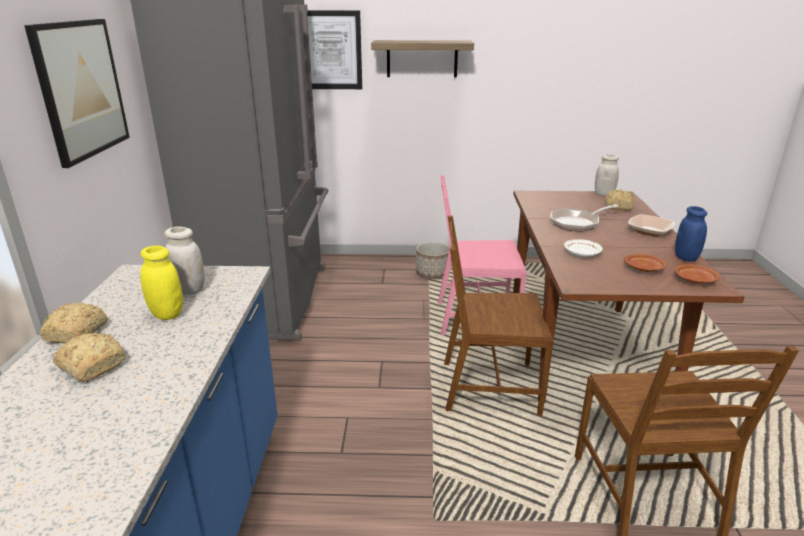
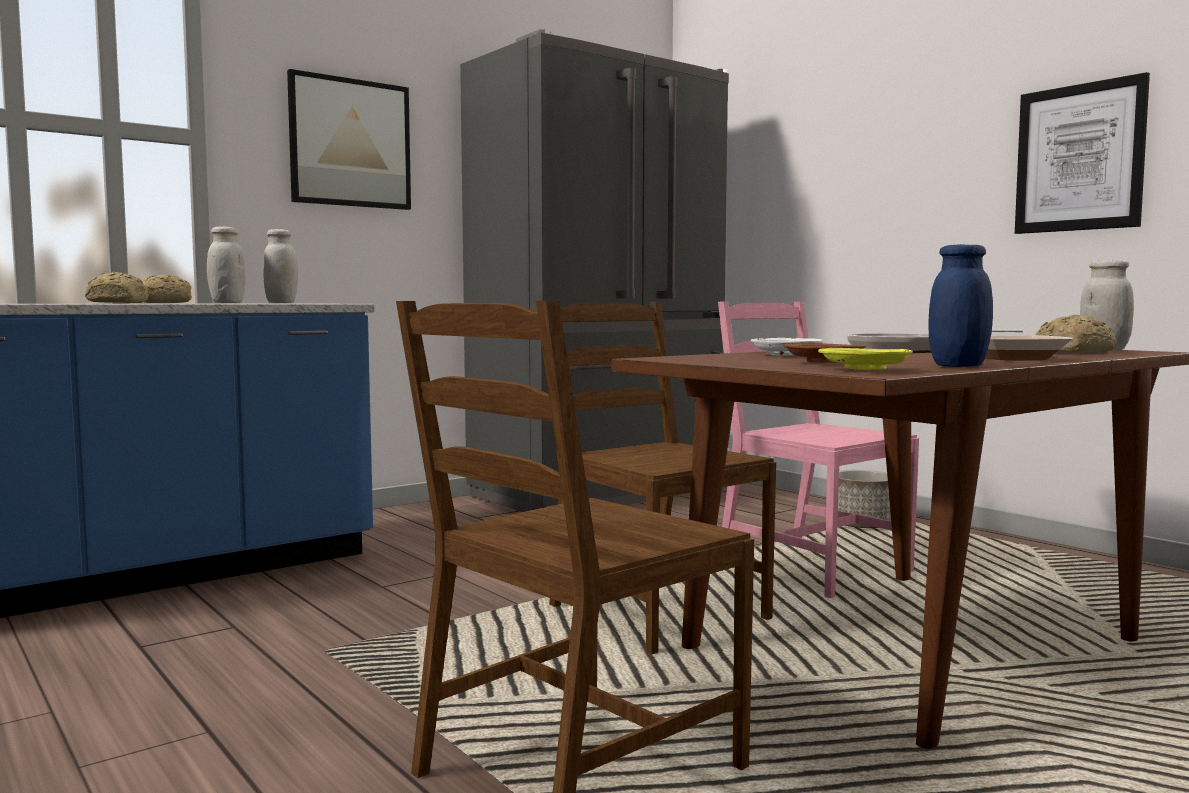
camera: 50 degrees right, 20 degrees down
(167, 314) = (227, 303): yellow jar -> white jar
(330, 50) = (782, 163): picture -> picture (1079, 158)
(422, 59) = (900, 158): shelf -> none
(695, 280) = (865, 369): brown plate -> yellow plate

